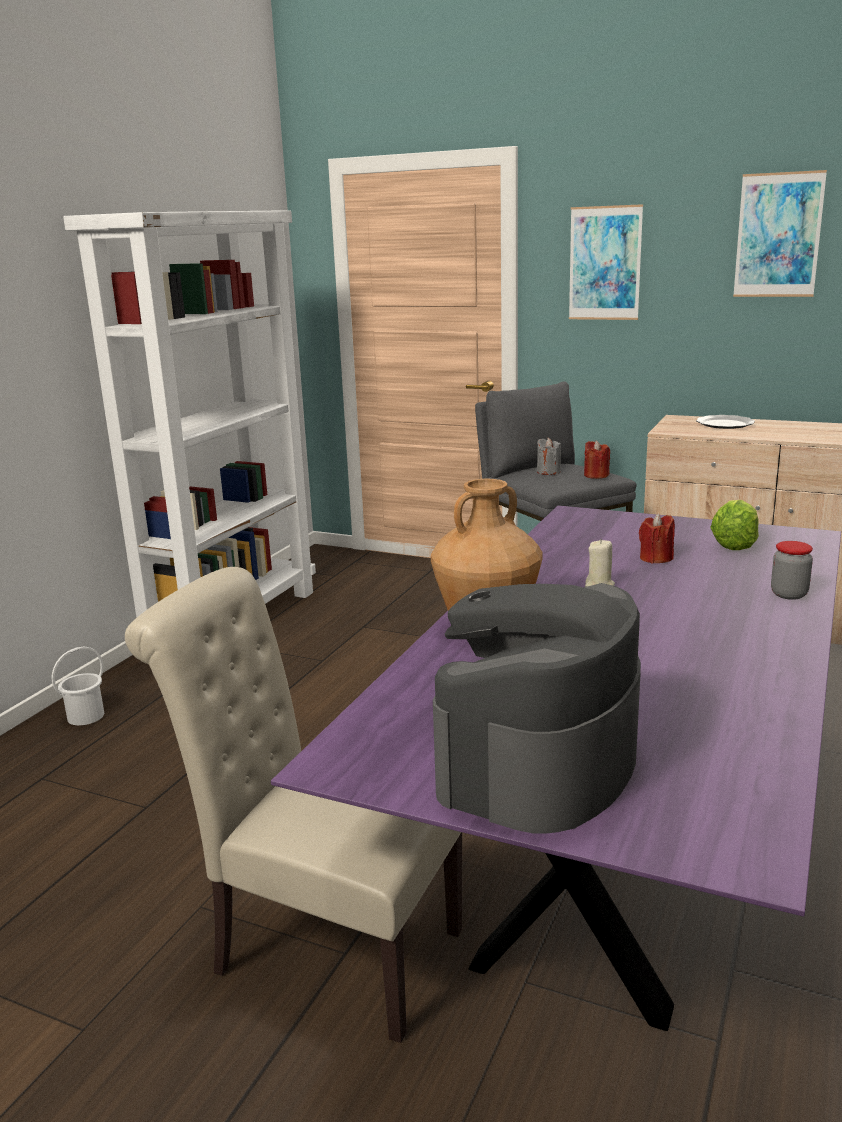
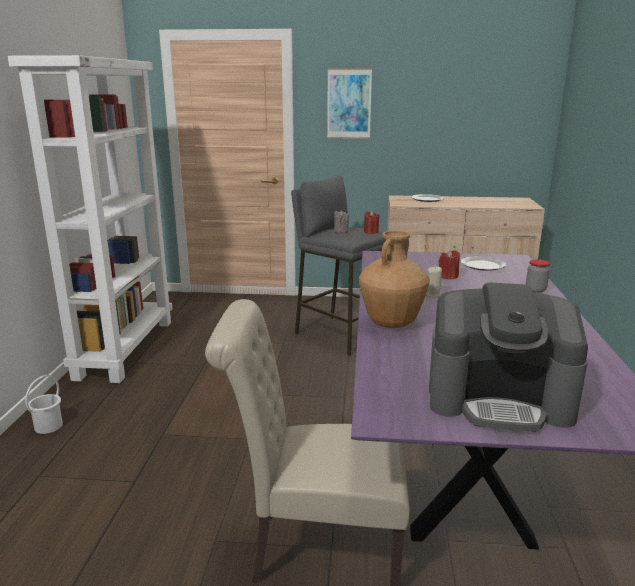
camera: 20 degrees left, 0 degrees up
(537, 762) = (499, 399): coffee machine -> coffee machine turned 90 degrees counterclockwise
(735, 544) = (482, 265): lettuce -> plate
(778, 235) = (450, 89): picture -> none

